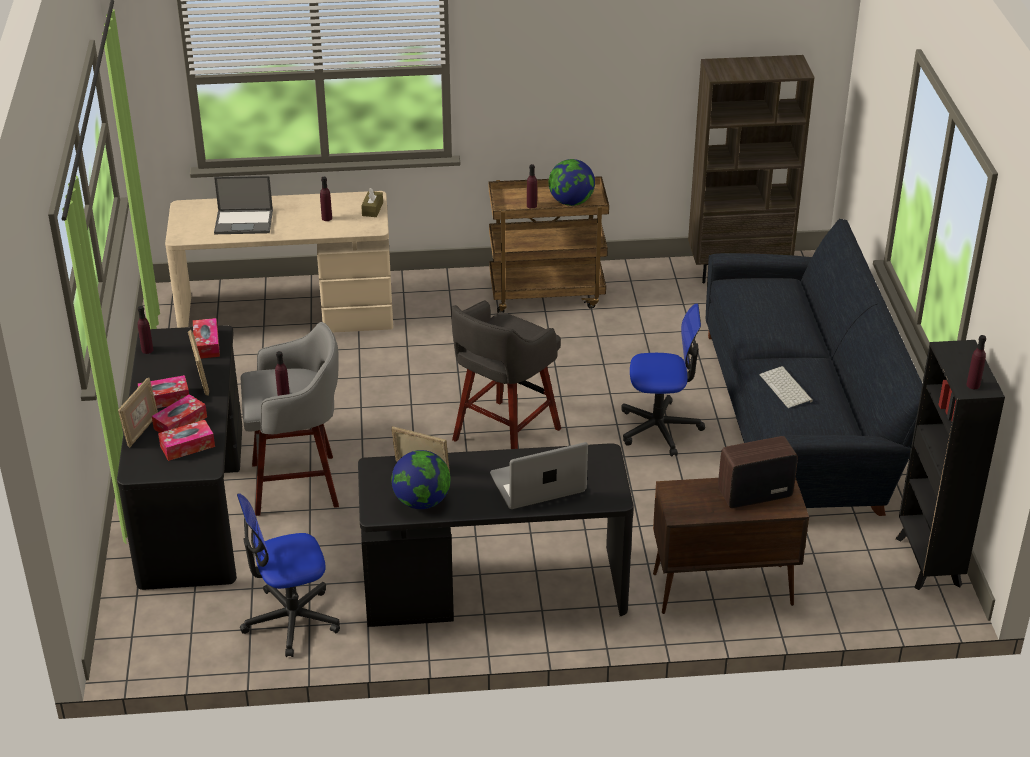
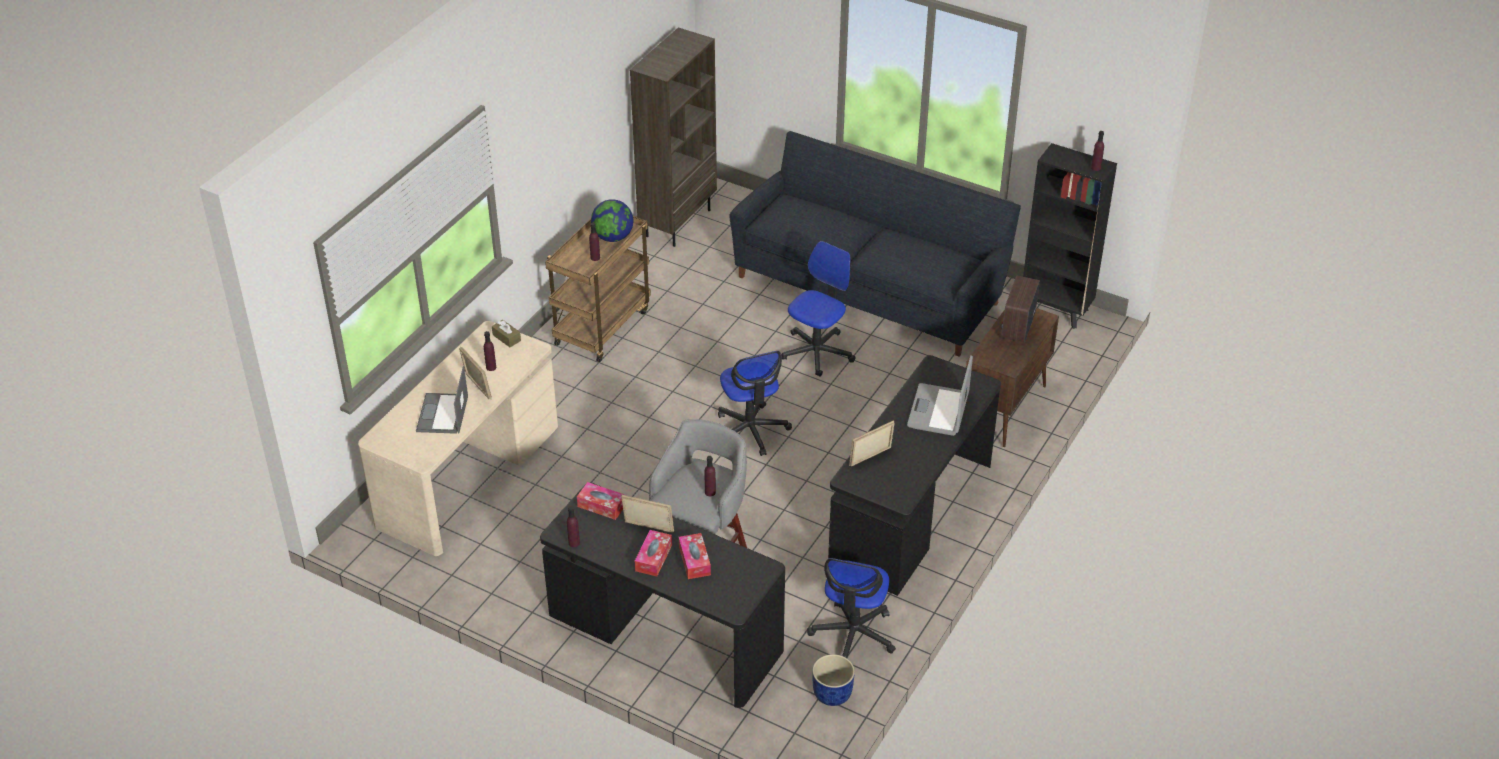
camera: 55 degrees left, 5 degrees up
(141, 430) = (683, 586): picture frame -> picture frame (477, 387)
(187, 446) = (729, 568): tissue box -> none
(200, 640) = (832, 694): none -> blue planter
(244, 222) = (442, 414): laptop -> laptop turned 150 degrees clockwise
(422, 502) = (908, 473): globe -> none
(504, 436) = (750, 430): grey stool -> office chair
(787, 388) = (910, 259): keyboard -> none

